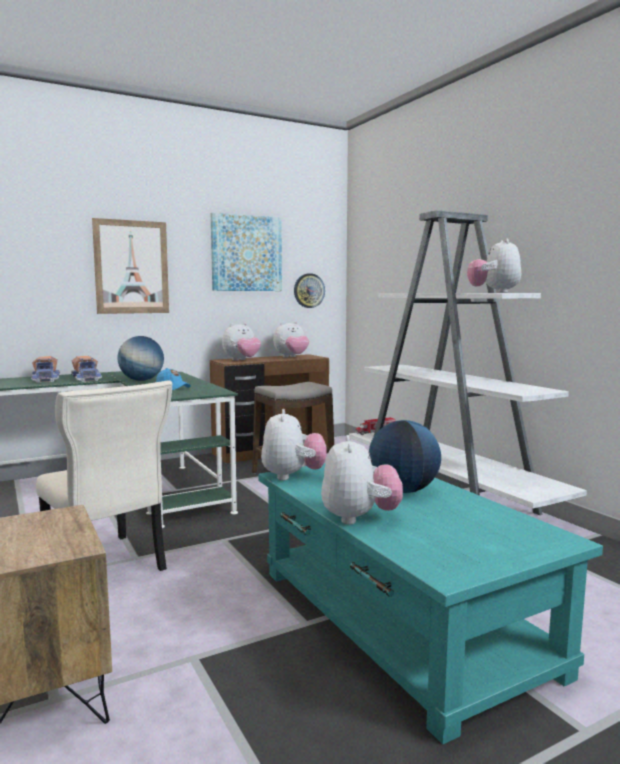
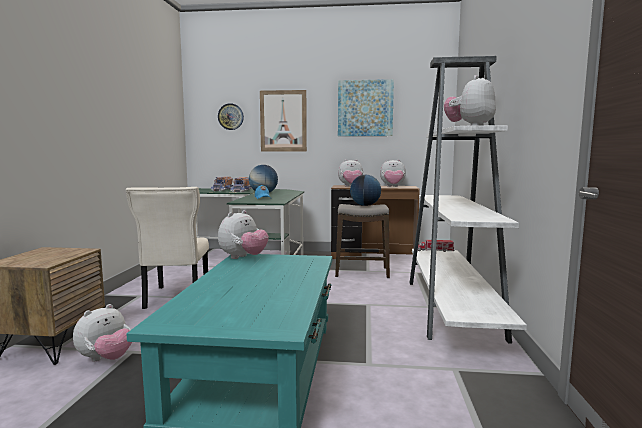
camera: 35 degrees right, 0 degrees up
(309, 290) = (418, 135): wall clock -> wall clock (230, 116)
(359, 518) = (208, 285): plush toy -> plush toy (106, 359)
(403, 490) = (279, 277): globe -> globe (365, 205)

